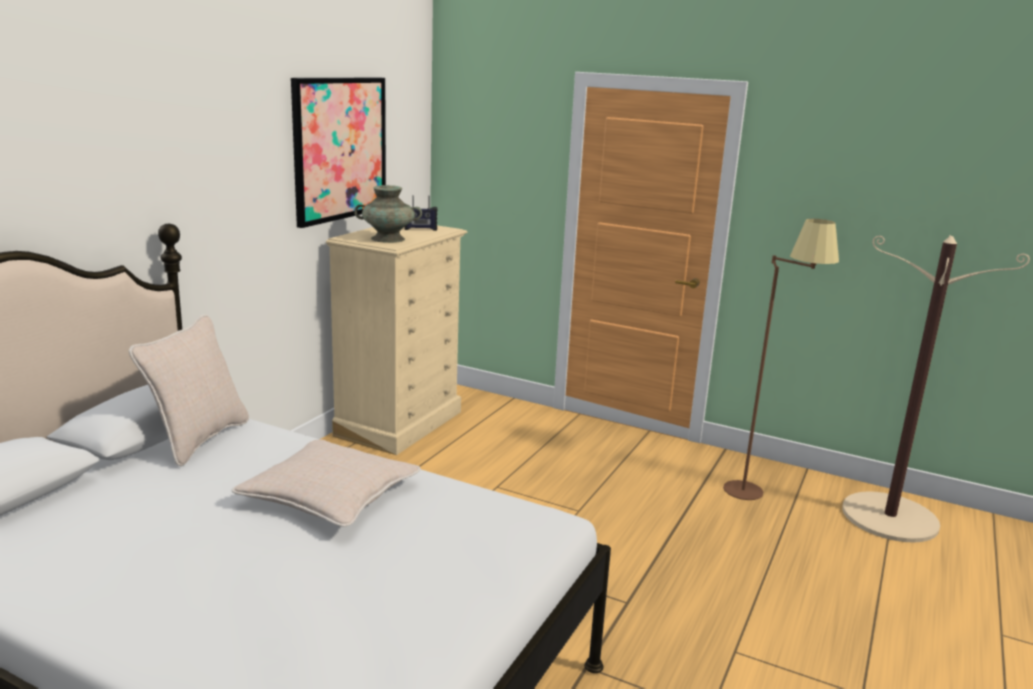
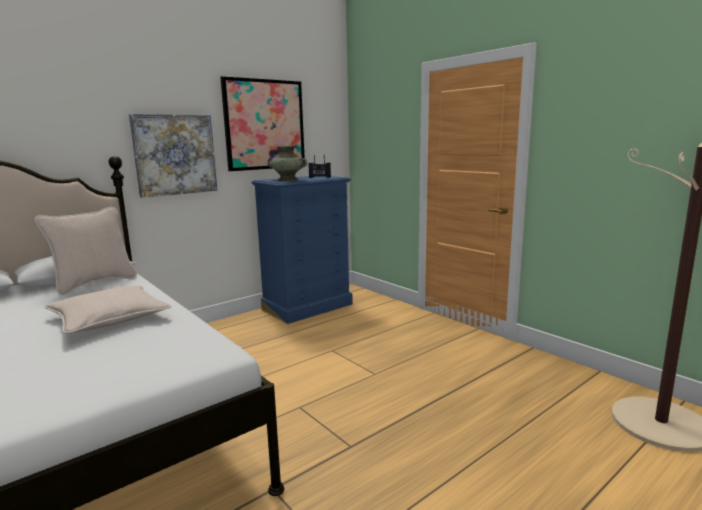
camera: 25 degrees right, 5 degrees down
(234, 209) = (175, 154): none -> picture
(400, 423) = (308, 306): beige dresser -> blue dresser
(760, 489) = (541, 381): brown floor lamp -> none

